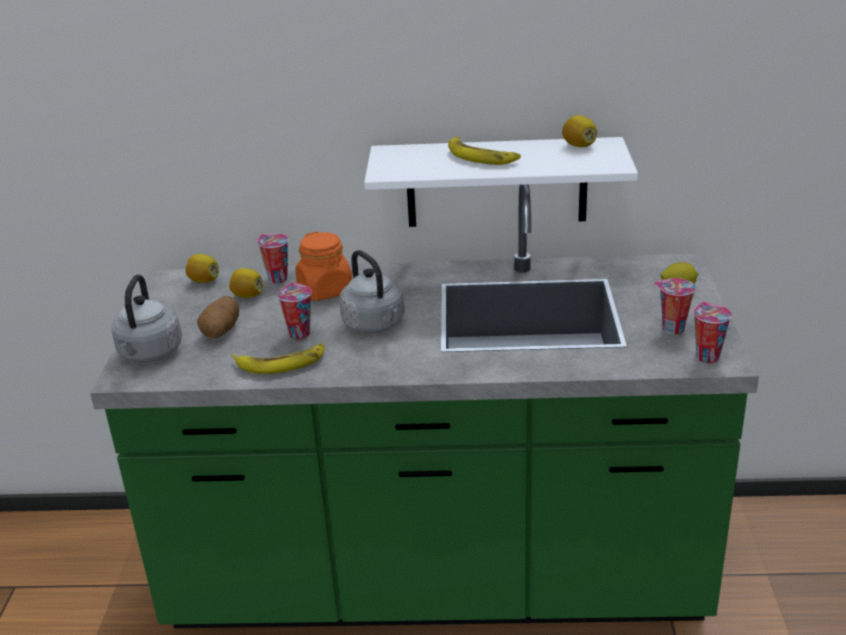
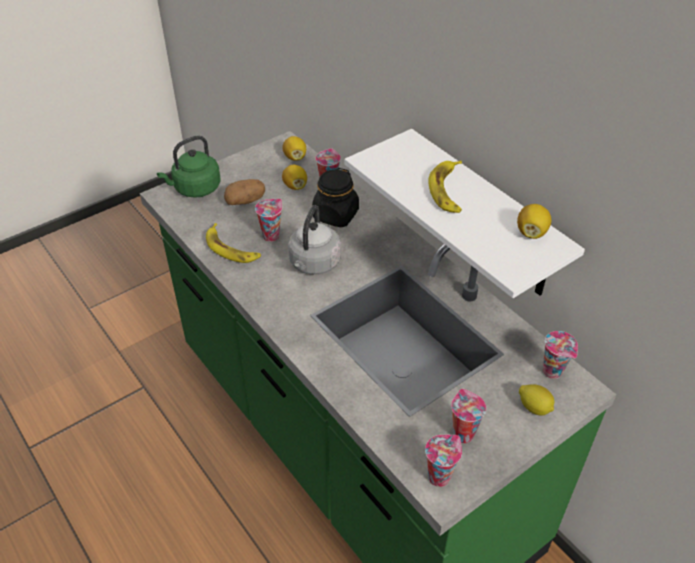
camera: 50 degrees right, 15 degrees up
(149, 354) = (195, 189): grey kettle -> green kettle
(325, 290) = (335, 215): orange jar -> black jar
(651, 266) = (554, 372): none -> cup

